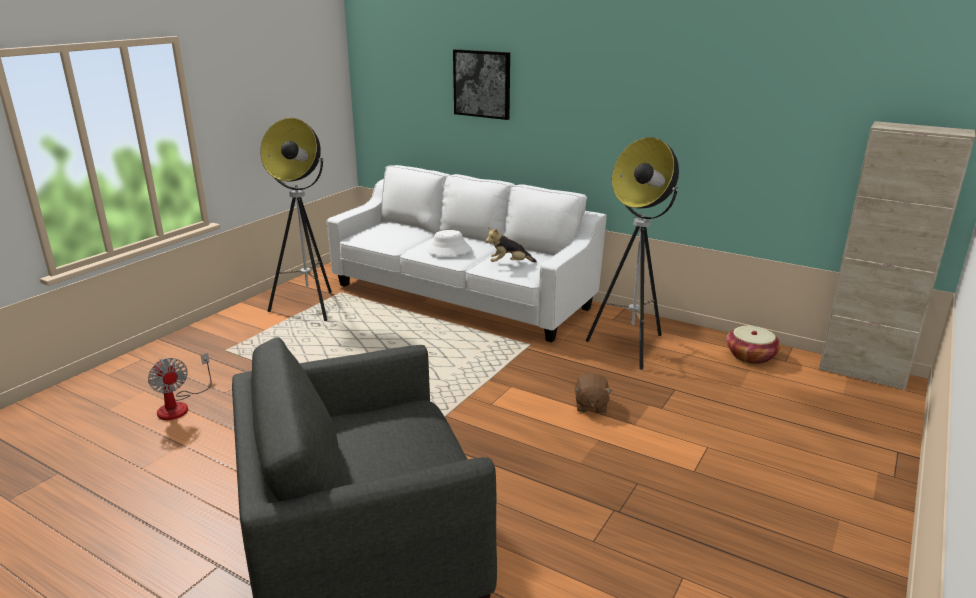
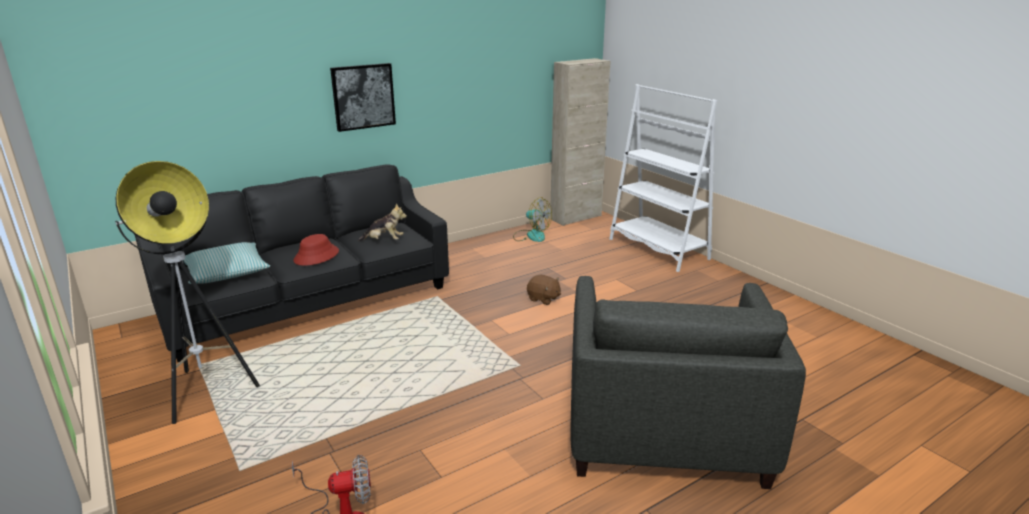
camera: 65 degrees left, 0 degrees up
(392, 234) = (226, 272): none -> pillow
(449, 250) = (316, 256): white hat -> red hat
(462, 296) = (310, 302): white sofa -> black sofa
(482, 84) = (249, 86): picture -> picture (363, 96)
(509, 264) = (384, 241): plush toy -> plush toy turned 105 degrees counterclockwise
(631, 347) = (482, 264): floor lamp -> none
(750, 356) = (531, 235): basket -> fan
(862, 466) = (658, 249): none -> white bookcase

